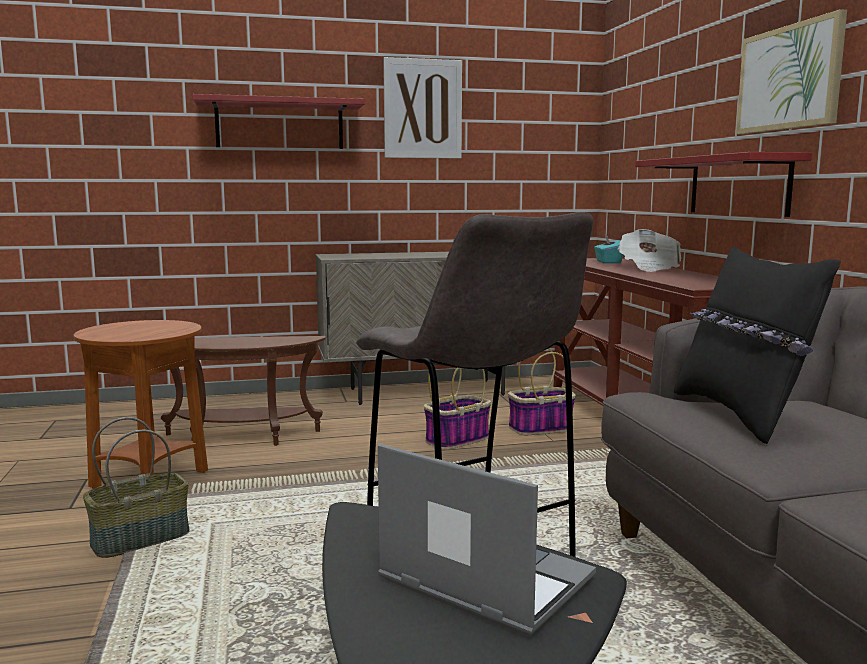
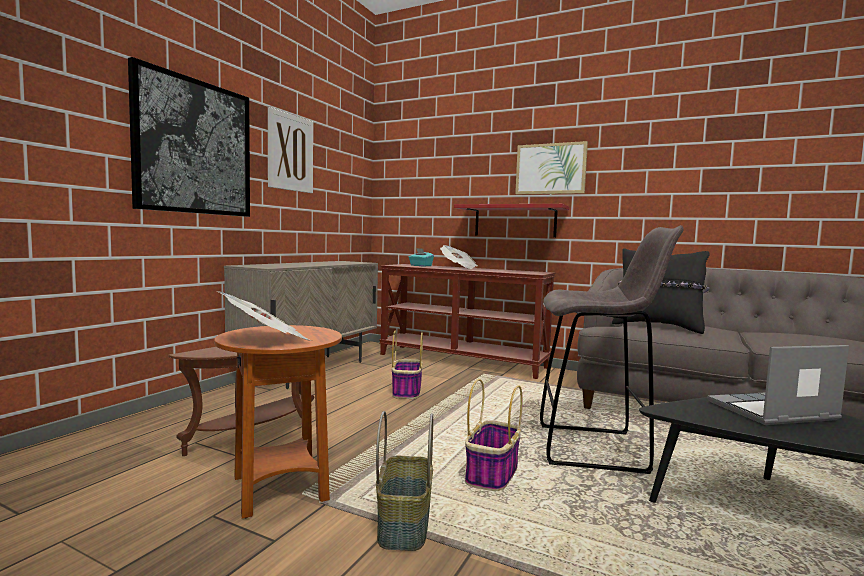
camera: 50 degrees left, 5 degrees down
(110, 332) = (266, 340): none -> newspaper
(280, 125) = (194, 147): red shelf -> picture
(540, 428) = (428, 374): basket -> basket (492, 475)

